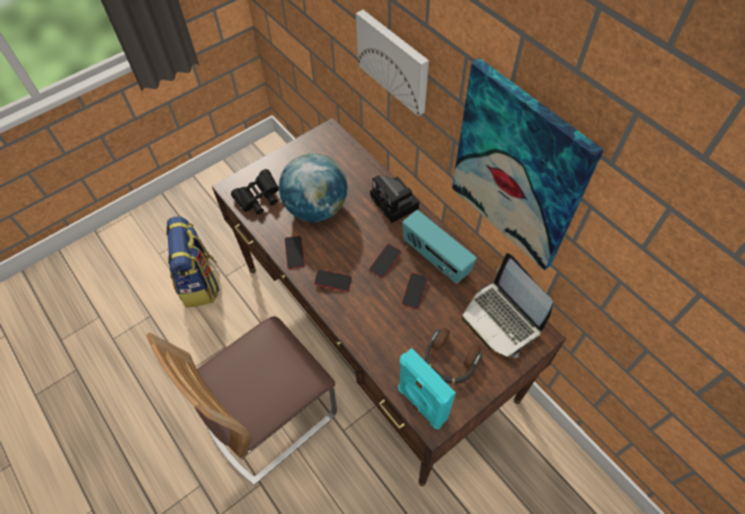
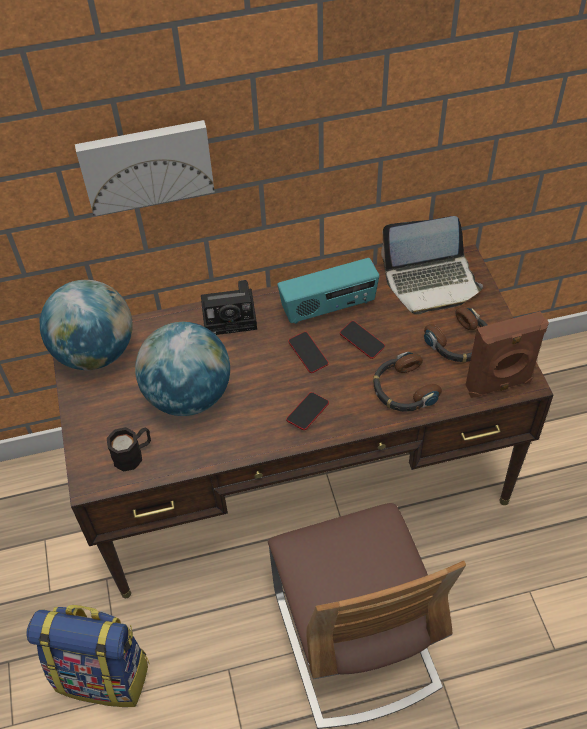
camera: 65 degrees left, 5 degrees down
(259, 199) = (133, 455): black binoculars -> black mug
(295, 253) = (244, 440): phone -> none
(327, 146) = (95, 353): none -> globe
(383, 336) = (403, 389): none -> headphones
(421, 405) = (499, 385): turquoise speaker -> brown speaker
(518, 169) = (360, 133): picture -> none

